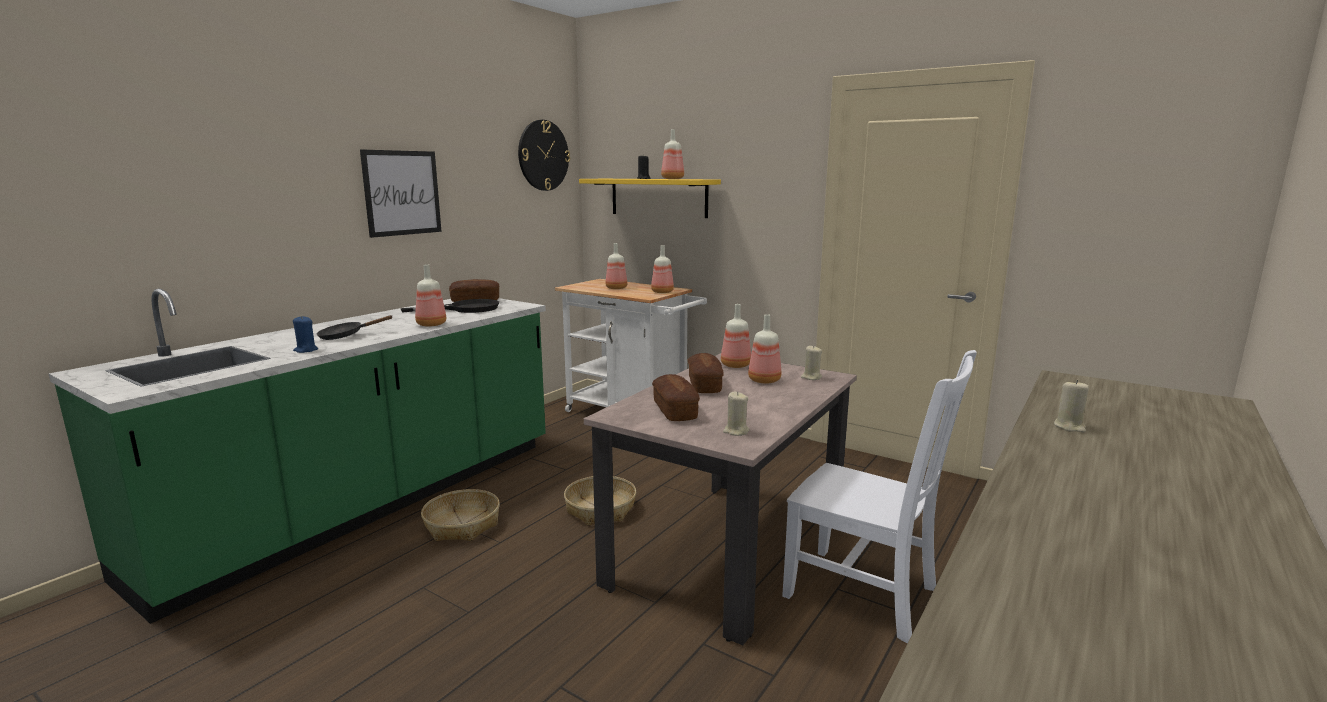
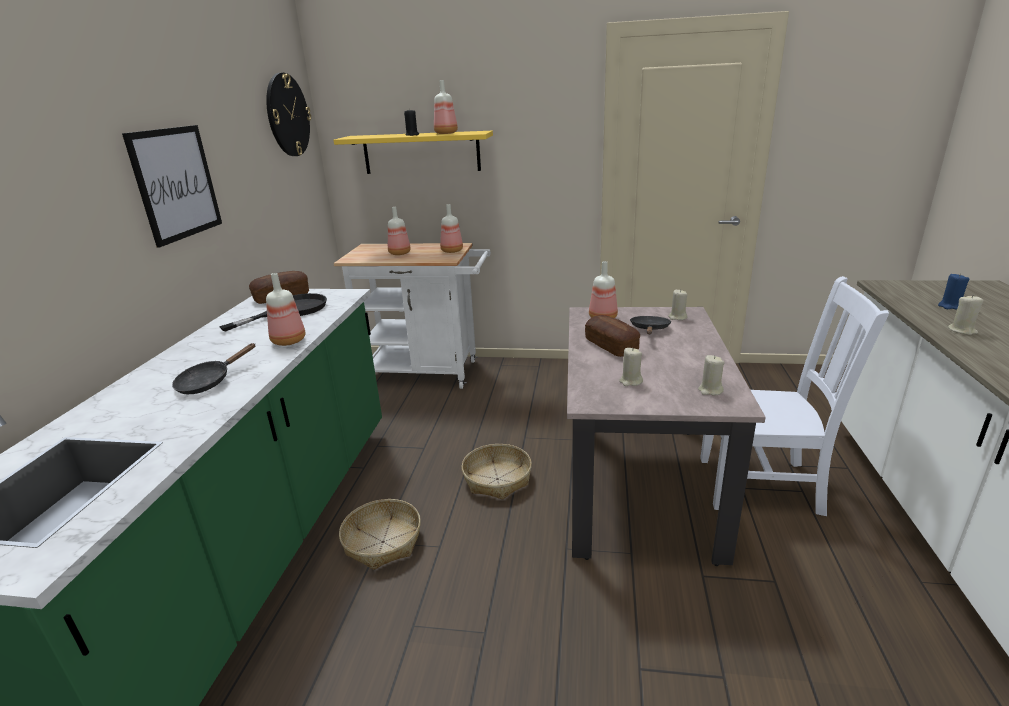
camera: 25 degrees left, 10 degrees up
(306, 350) = (192, 417): blue candle -> blue candle (950, 306)
(675, 410) = (630, 381): bread -> beige candle
(765, 381) = (650, 329): bottle -> black frying pan

